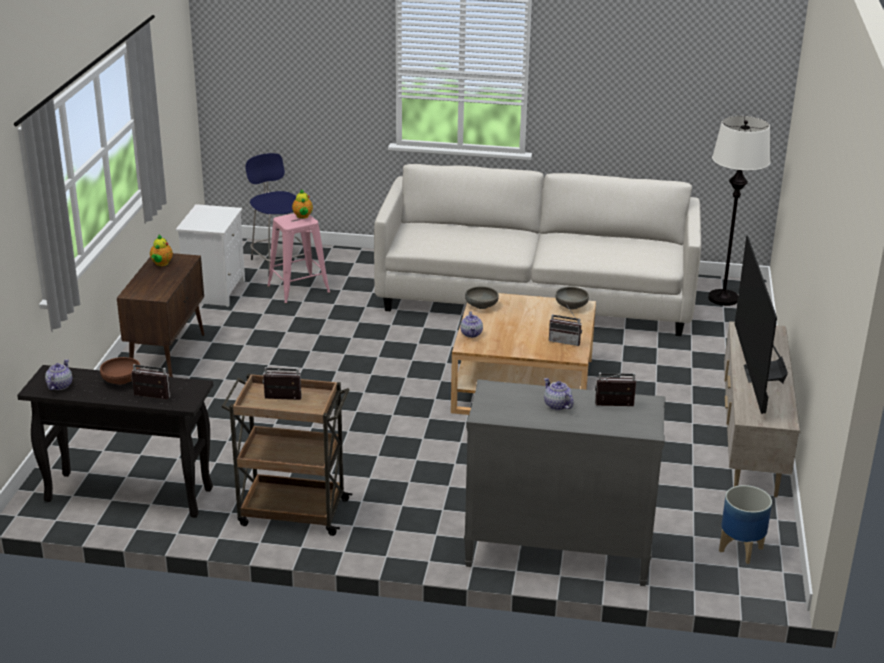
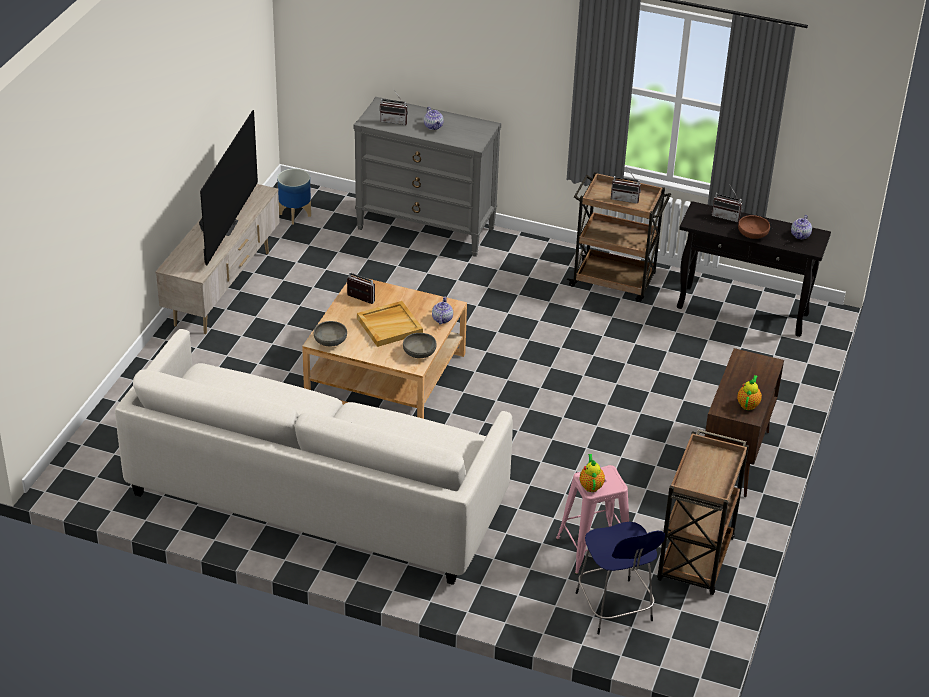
camera: 170 degrees left, 10 degrees up
(214, 291) = (695, 561): white nightstand -> brown cart
(521, 323) = (390, 325): none -> beige tray
(723, 298) = (103, 466): white floor lamp -> none

